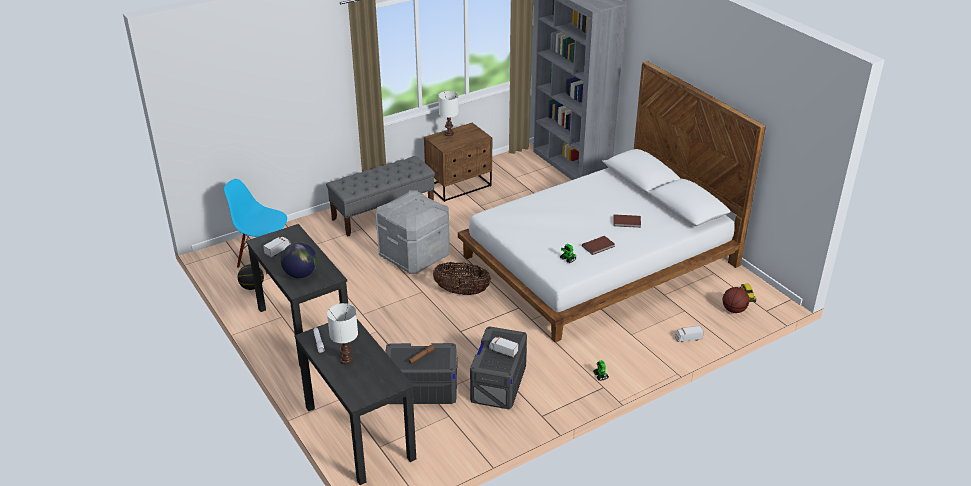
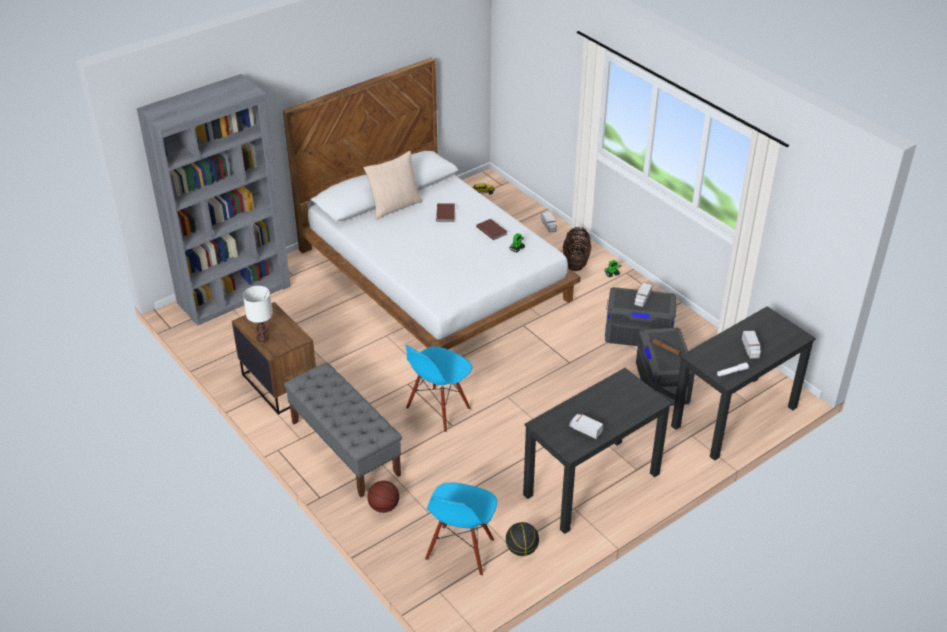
camera: 95 degrees left, 5 degrees up
(300, 274) = (626, 403): globe -> none
(346, 360) = (750, 349): white table lamp -> toy truck
(414, 255) = (438, 409): grey storage box -> blue chair
(462, 291) = (502, 366): basket -> basket (576, 262)
(639, 196) = (394, 206): none -> beige pillow
(734, 310) = (503, 200): basketball -> basketball (384, 507)

